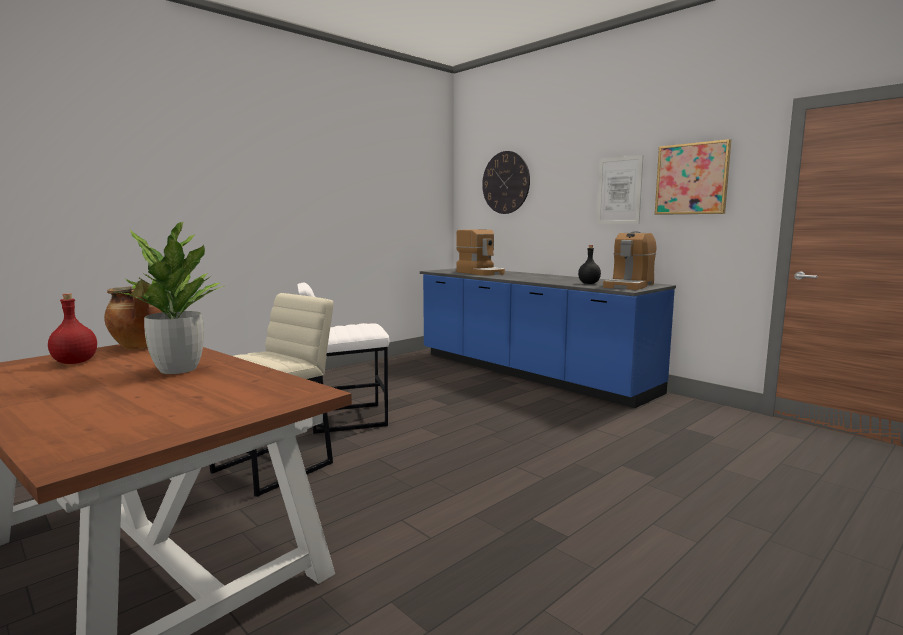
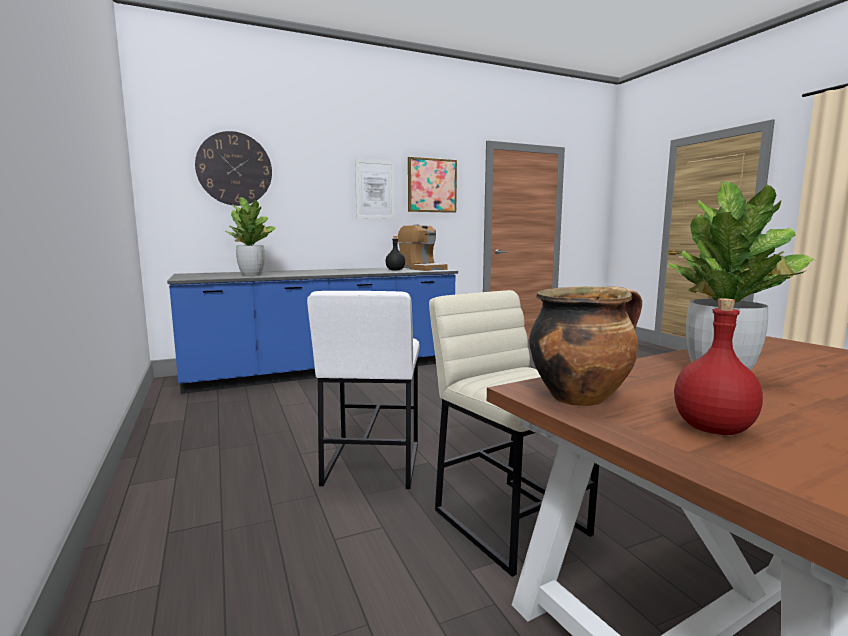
camera: 70 degrees left, 0 degrees up
(481, 273) = (252, 274): coffee machine -> potted plant

